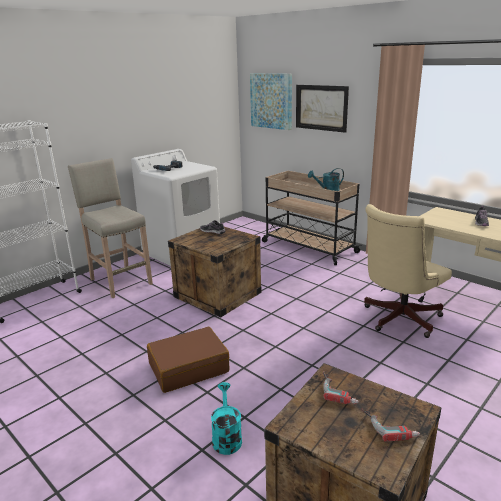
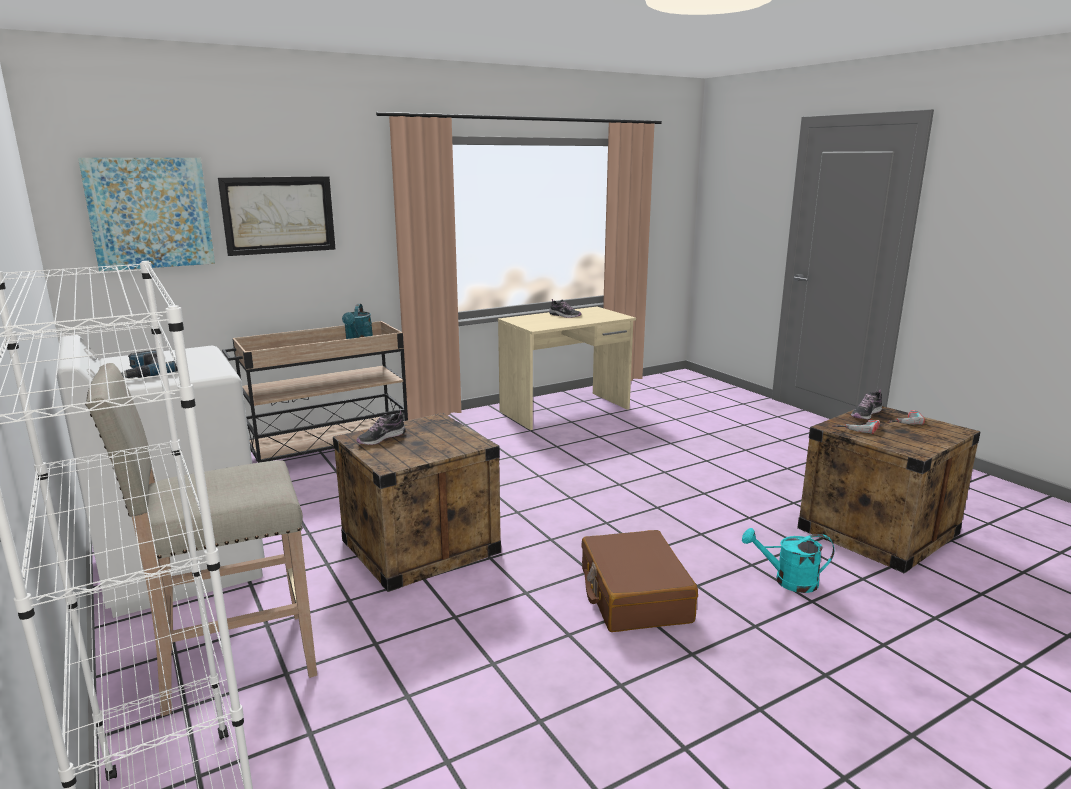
camera: 75 degrees left, 5 degrees down
(390, 400) = (866, 414): none -> shoe
(398, 319) = (583, 445): beige office chair -> none

